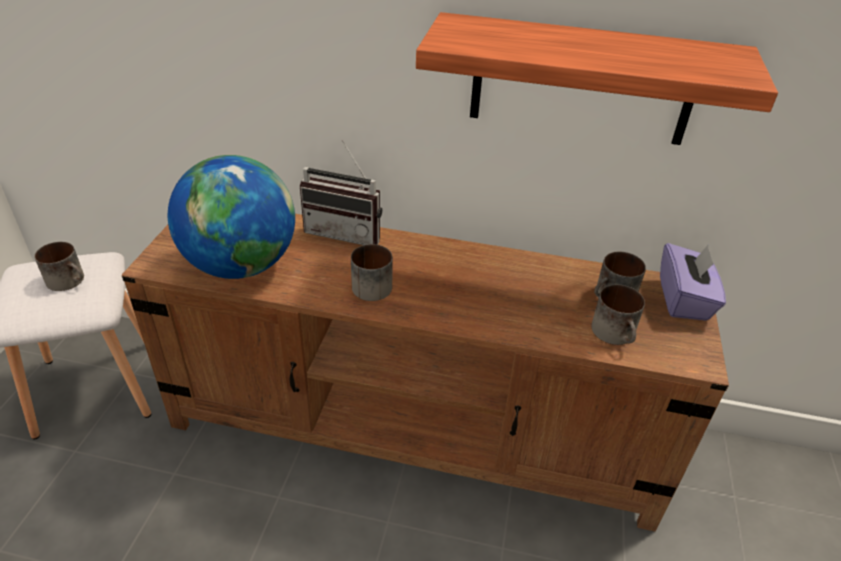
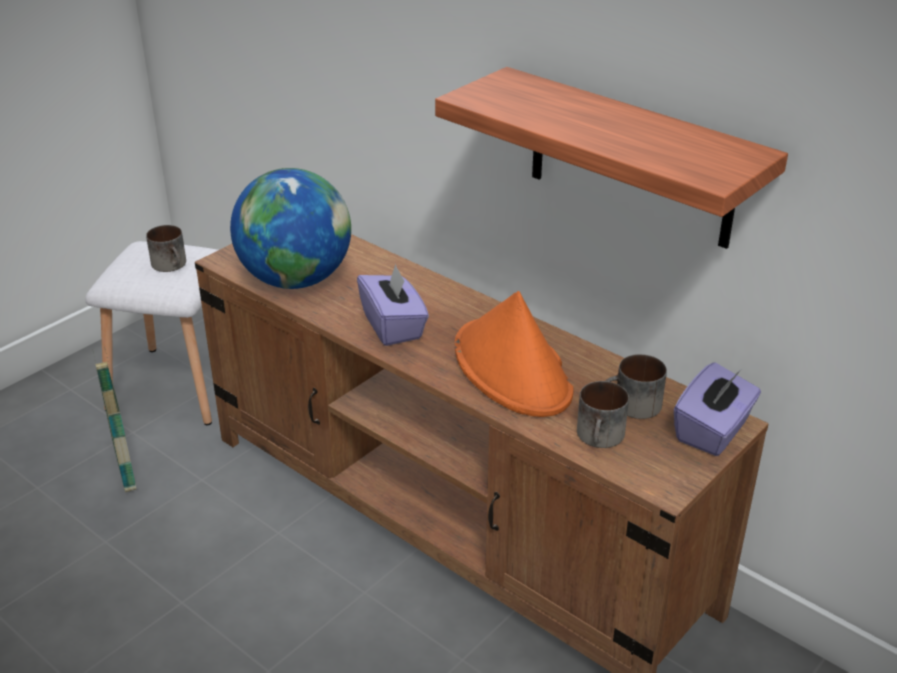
camera: 30 degrees right, 5 degrees down
(86, 489) = (124, 465): none -> basket
(346, 232) = (414, 275): radio -> none
(367, 285) = (393, 326): mug -> purple tissue box
(499, 295) = (512, 370): none -> orange hat

